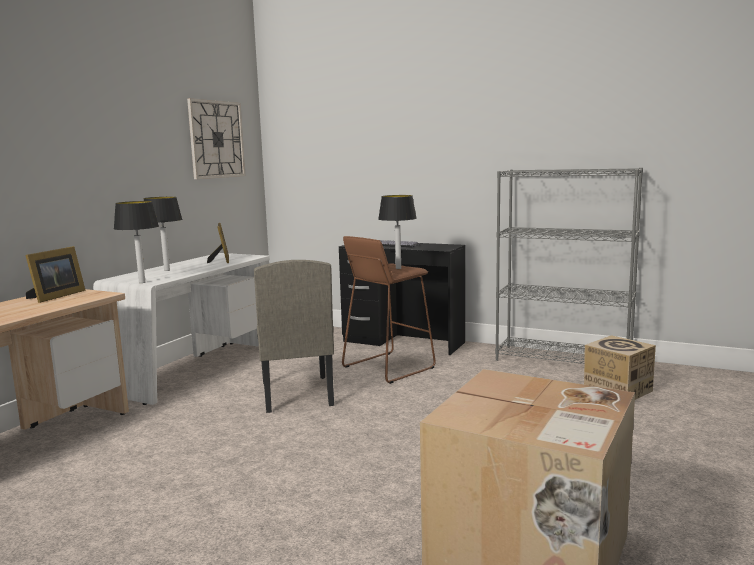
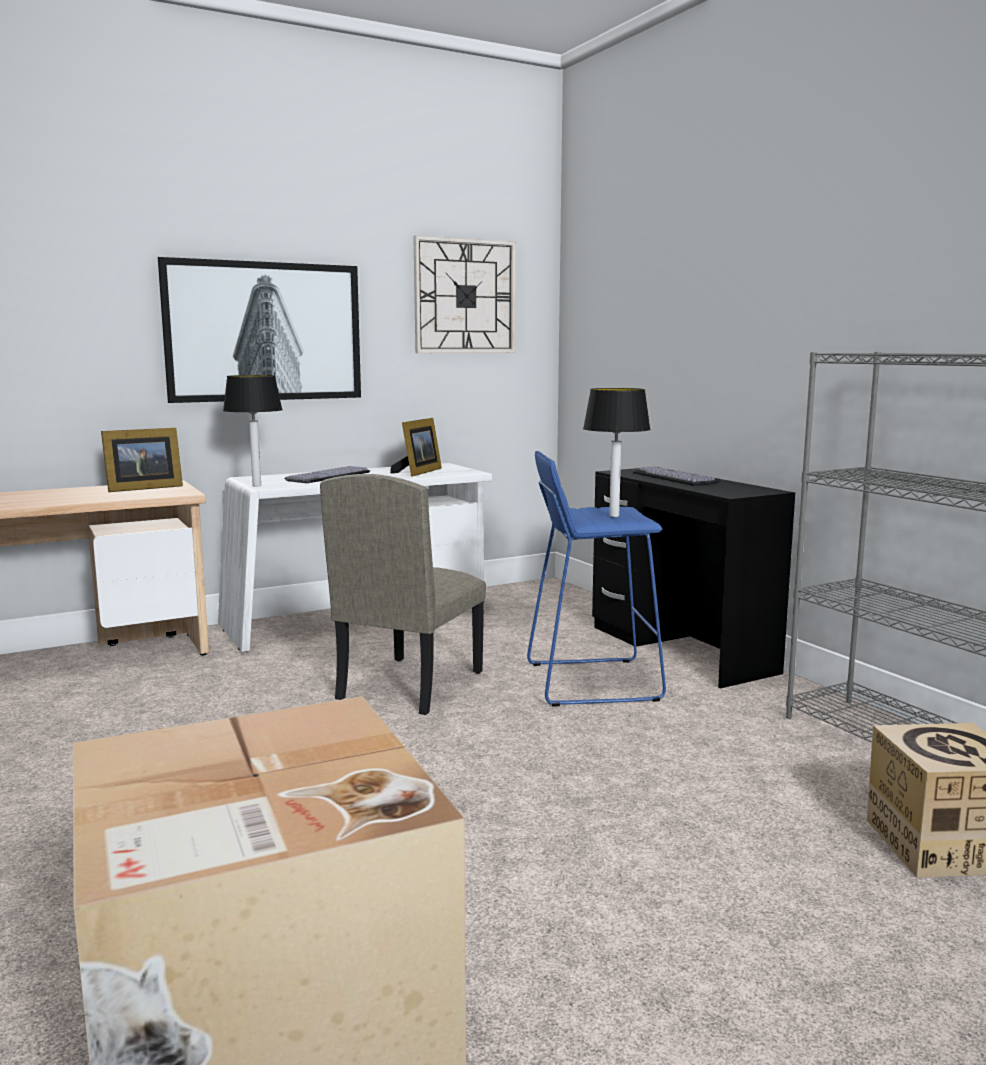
camera: 35 degrees right, 0 degrees up
(107, 169) = (264, 332): none -> picture
(166, 270) = (325, 476): table lamp -> keyboard
(388, 367) = (591, 681): brown stool -> blue stool

